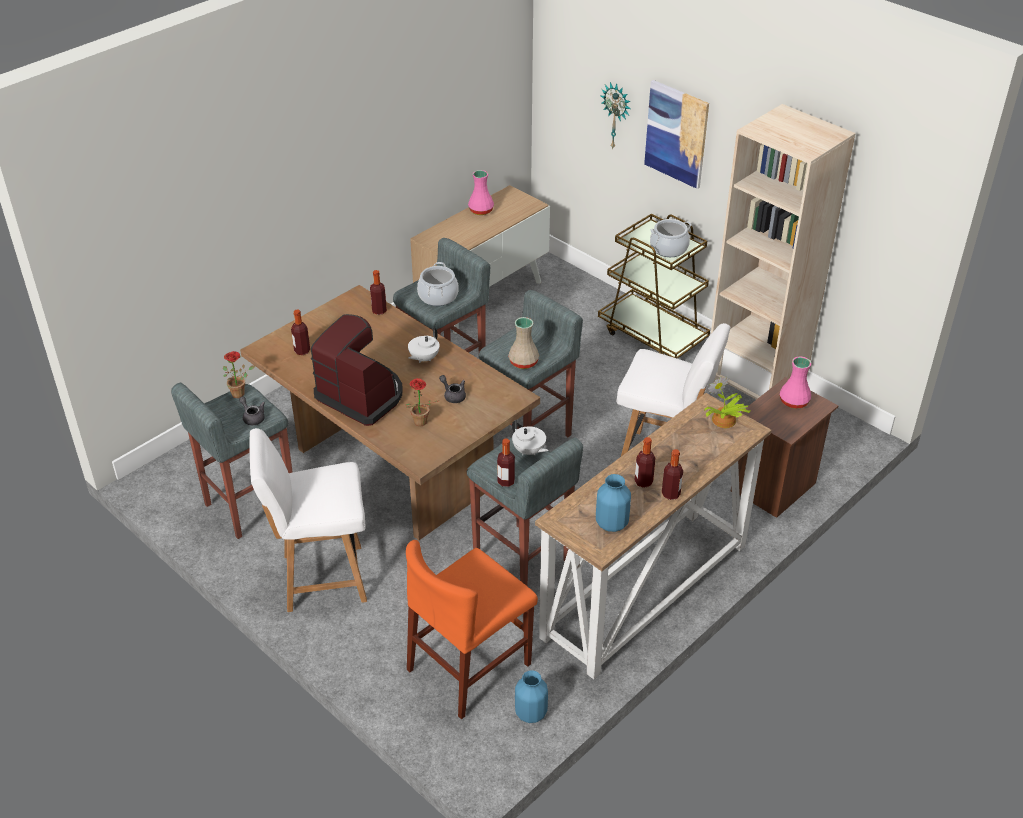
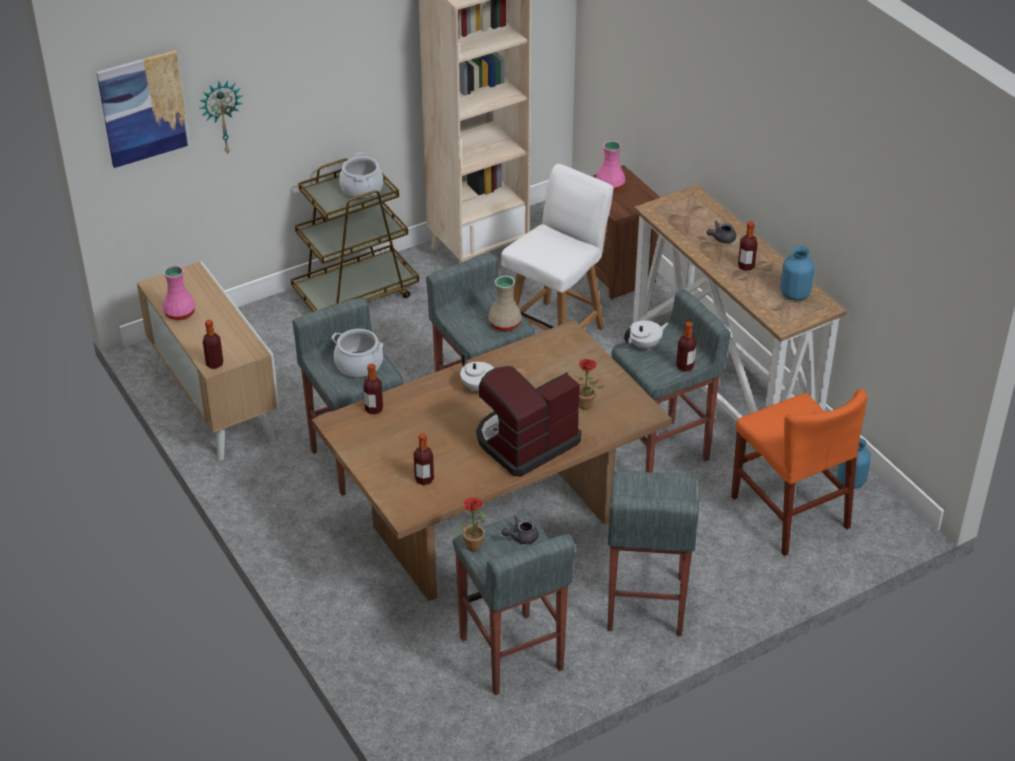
camera: 75 degrees left, 0 degrees up
(321, 578) = (644, 604): white chair -> grey stool
(453, 395) = (549, 376): grey teapot -> grey teapot (721, 239)
(670, 494) = (765, 255): bottle -> bottle (214, 364)
(676, 134) = (301, 83): picture -> picture (143, 108)
(723, 421) = (678, 206): potted plant -> none

